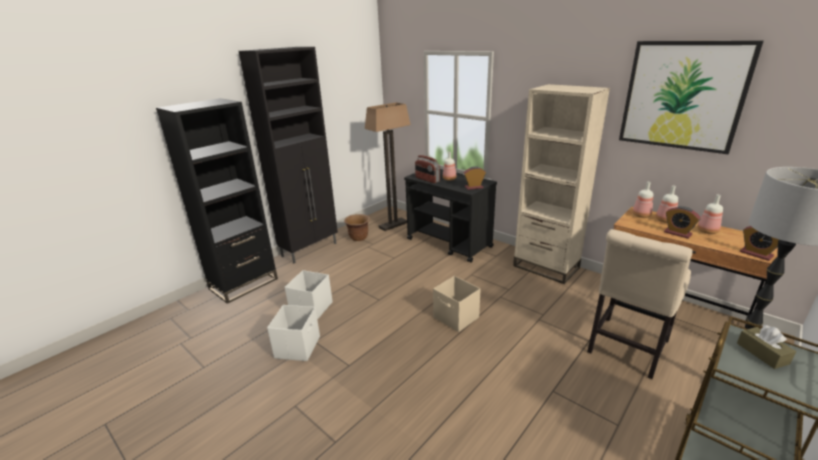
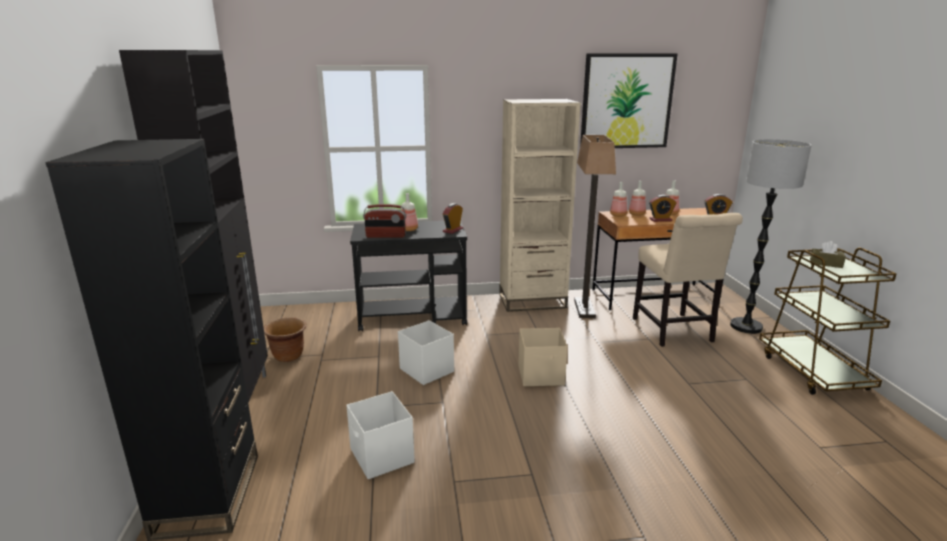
camera: 50 degrees left, 5 degrees down
(298, 347) = (446, 499): white storage box -> white storage box (426, 370)
(393, 225) = (309, 325): floor lamp -> floor lamp (584, 309)

